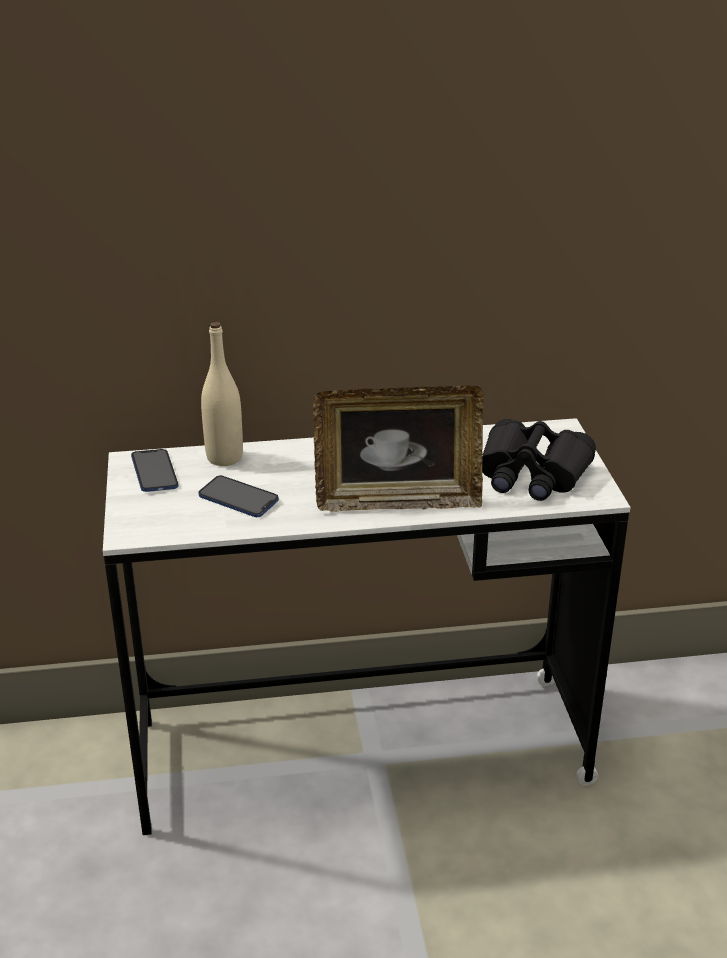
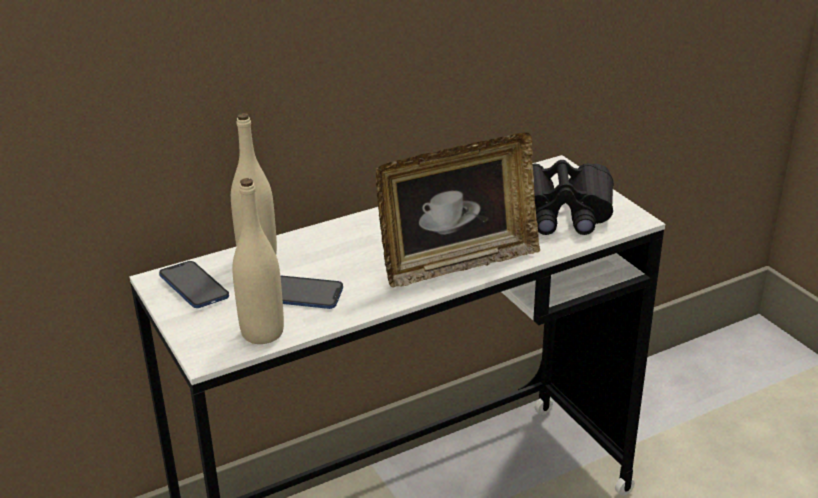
camera: 20 degrees left, 0 degrees up
(185, 525) = (262, 333): none -> beige bottle

